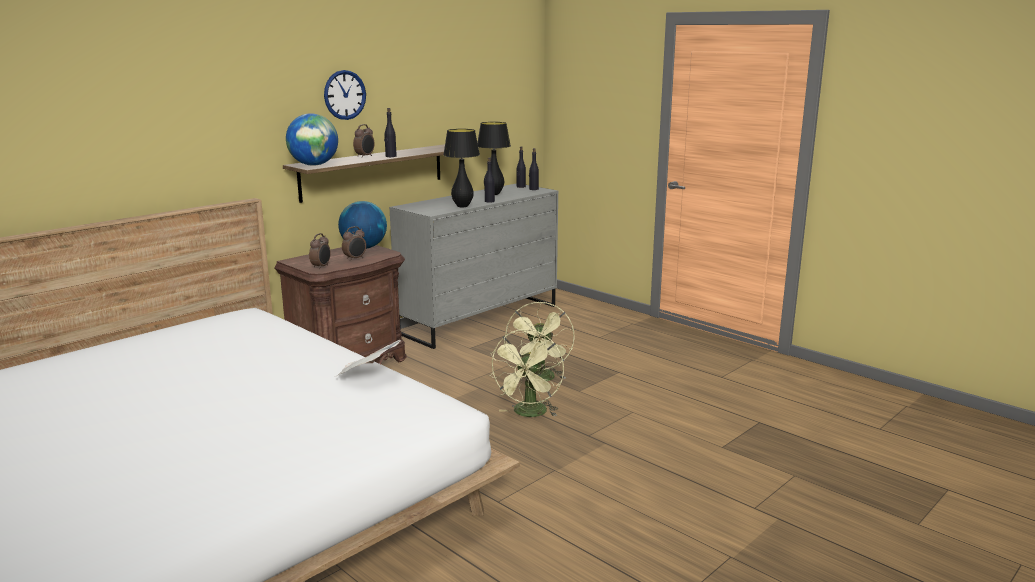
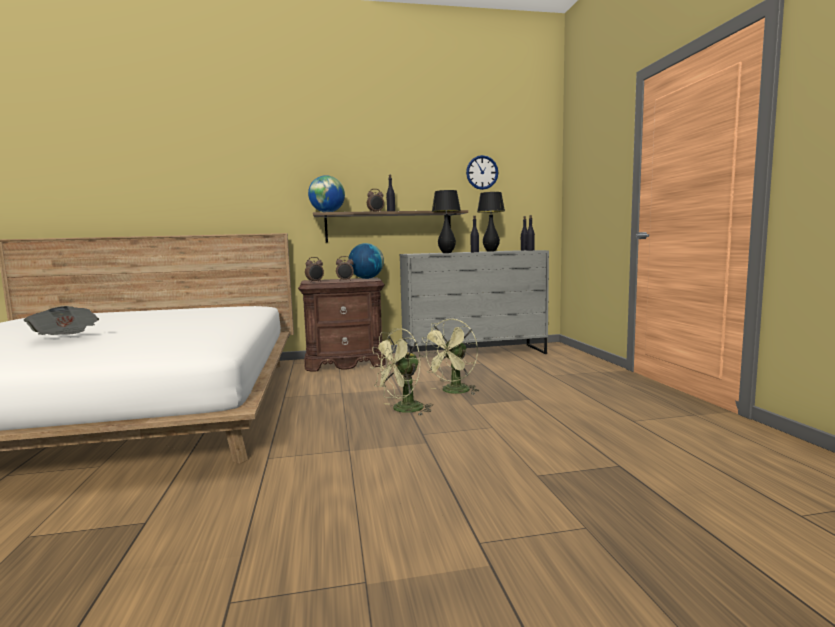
camera: 35 degrees right, 10 degrees down
(344, 95) = (366, 169): wall clock -> wall clock (482, 172)
(368, 375) = (219, 329): newspaper -> newspaper (66, 338)

